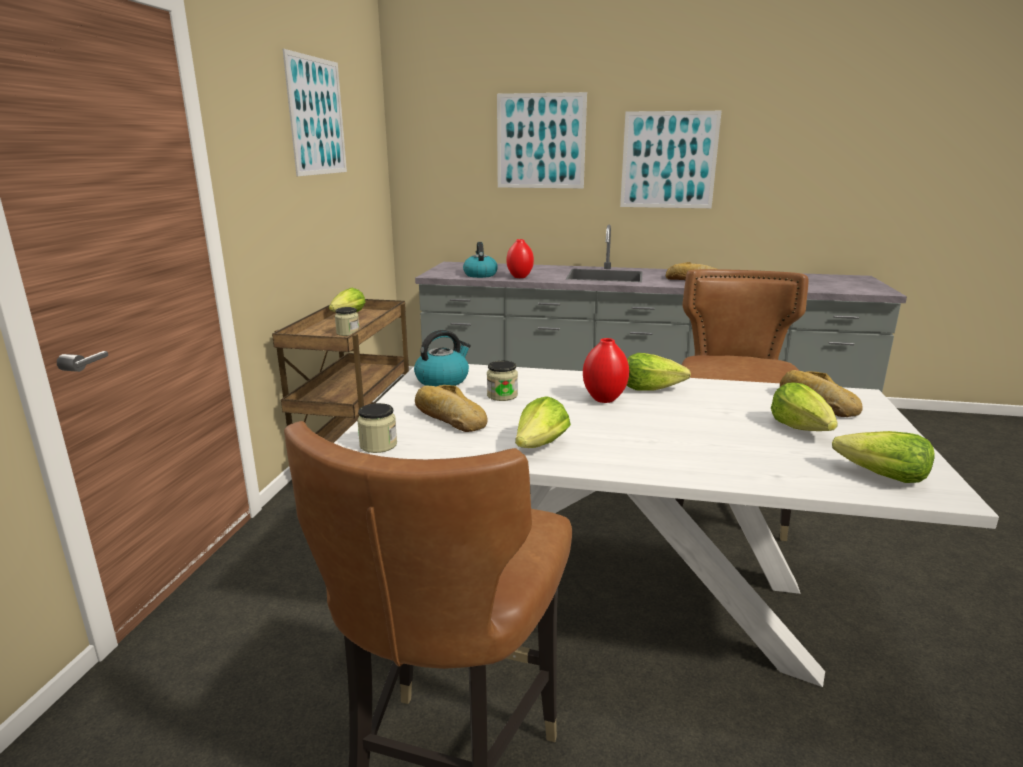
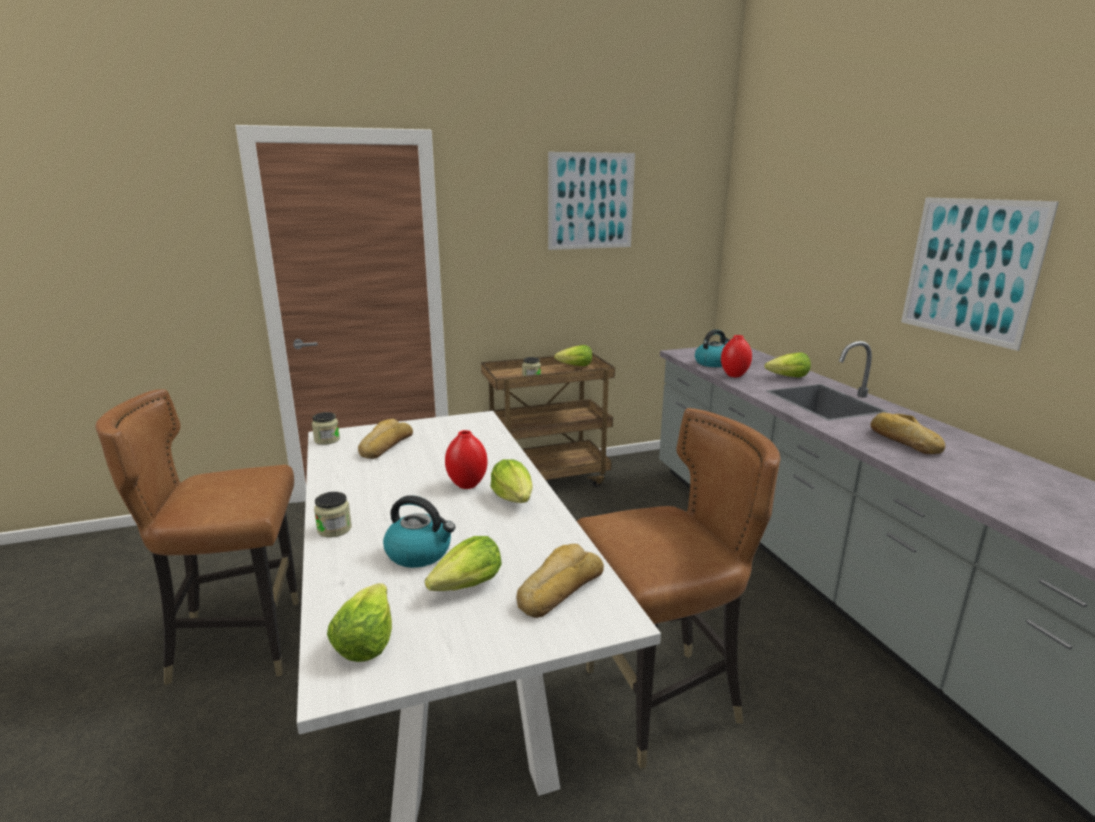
camera: 60 degrees right, 0 degrees up
(443, 380) = (457, 426): kettle -> kettle (420, 553)
(502, 395) = (442, 450): jar -> jar (334, 529)
(540, 141) = (836, 229): picture -> none
(540, 445) = (353, 482): lettuce -> lettuce (788, 377)

